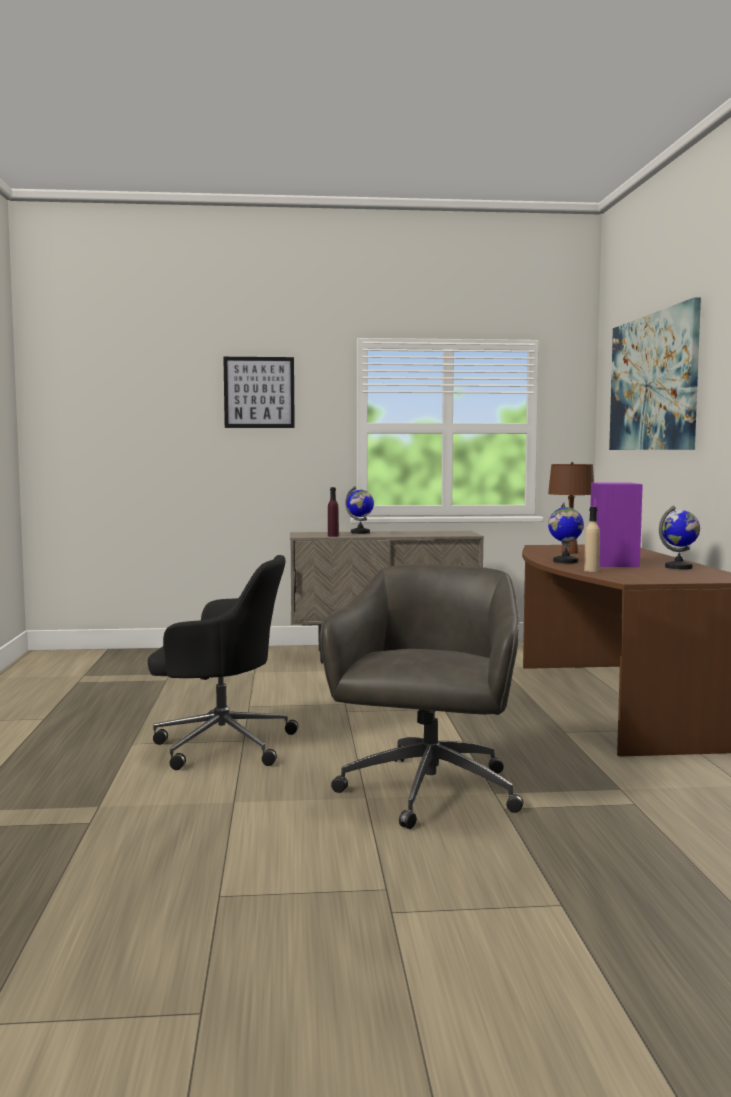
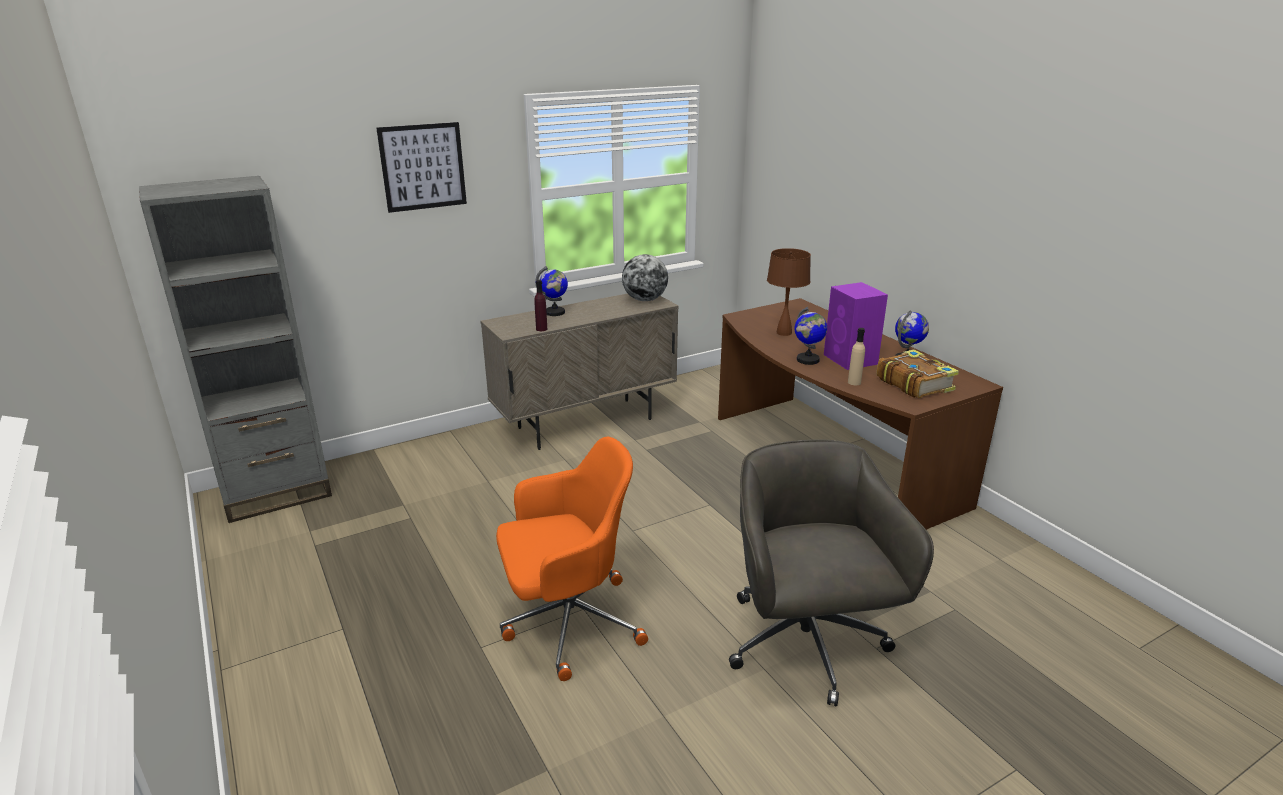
camera: 25 degrees left, 20 degrees up
(84, 657) = (277, 493): none -> grey bookcase
(220, 744) = (568, 622): black office chair -> orange office chair
(456, 533) = (645, 300): none -> globe
(652, 382) = (842, 157): picture -> none
(659, 575) = (914, 383): none -> book

